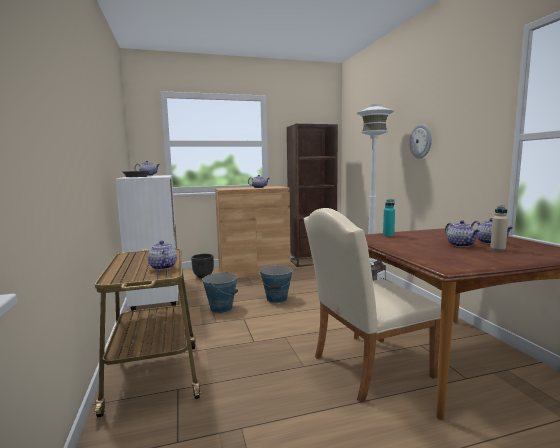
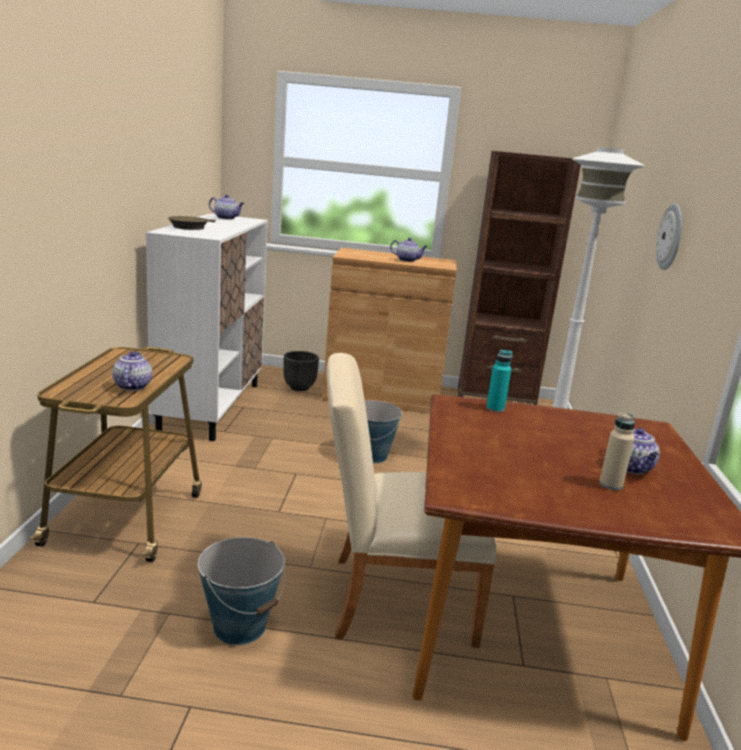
camera: 20 degrees right, 10 degrees up
(221, 308) = (279, 448): bucket -> bucket (240, 626)
(461, 245) = (569, 460): teapot -> none

